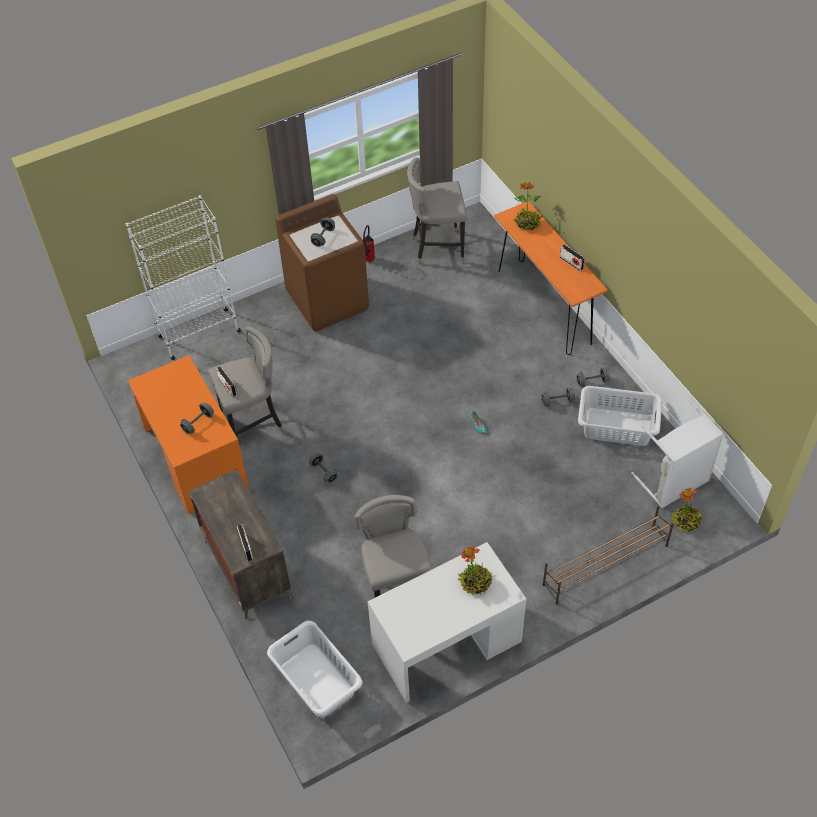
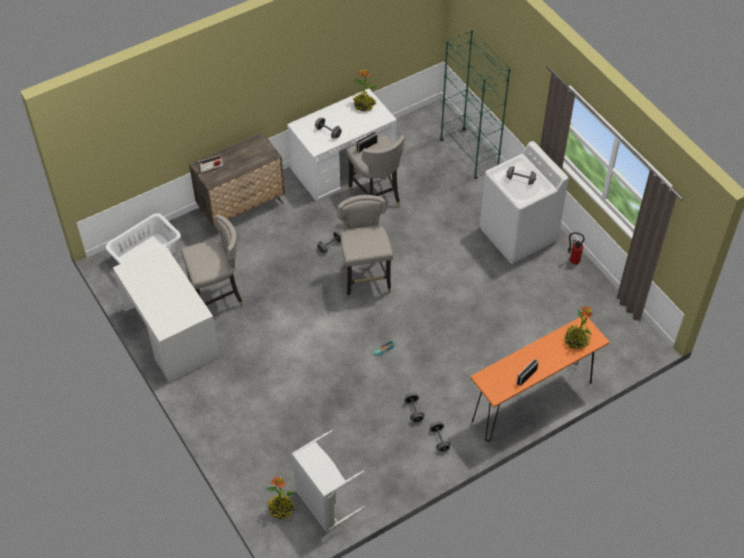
camera: 85 degrees right, 0 degrees up
(195, 457) = (343, 166): orange desk -> white desk
(199, 334) = (469, 153): white bookcase -> green bookcase
(328, 301) = (518, 235): brown washing machine -> white washing machine
(437, 248) = (597, 313): grey stool -> grey stool (365, 278)
(475, 582) = (176, 308): potted plant -> potted plant (364, 105)
(605, 565) = (237, 443): brown shoe rack -> none
(617, 427) = (386, 459): grey laundry basket -> none

